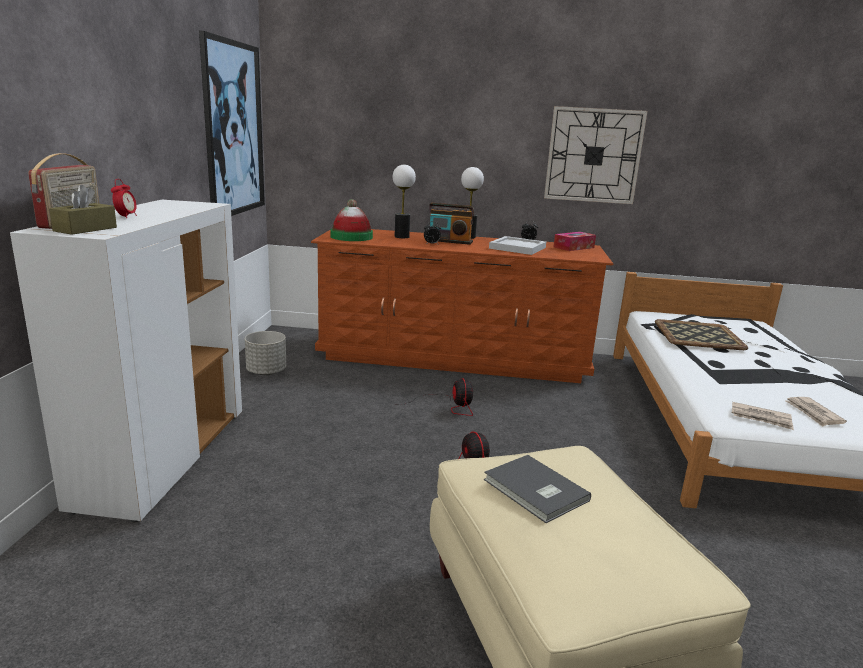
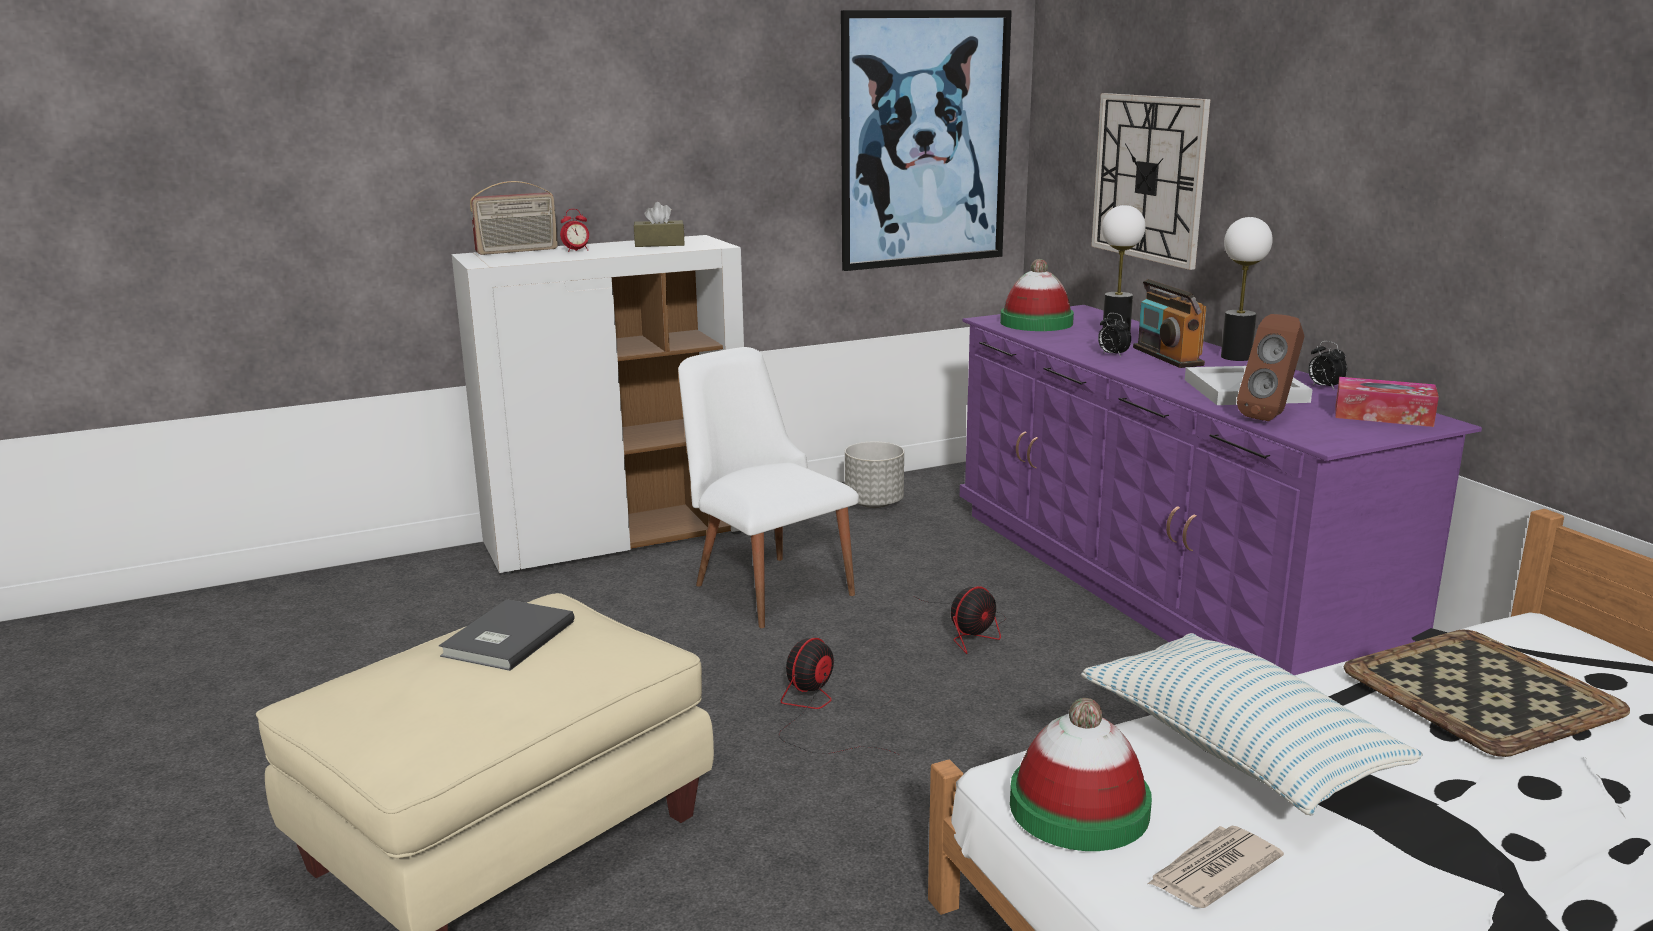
camera: 60 degrees right, 0 degrees up
(85, 229) = (495, 258): brown tissue box -> brown tissue box (659, 244)
(319, 434) = (765, 584): none -> white chair
(454, 357) = (1158, 583): brown dresser -> purple dresser
(557, 255) = (1270, 417): none -> brown speaker
(593, 155) = (1489, 208): wall clock -> wall clock (1149, 178)
(722, 379) = (1237, 750): none -> pillow
(761, 418) = (1079, 808): newspaper -> hat

